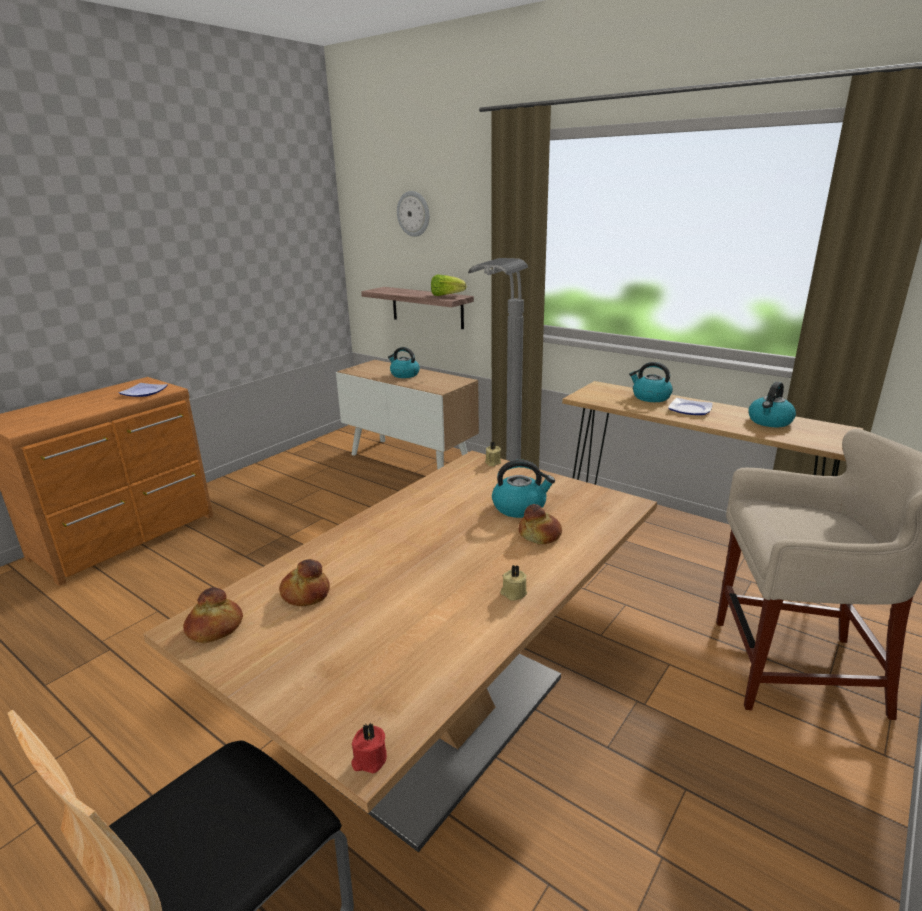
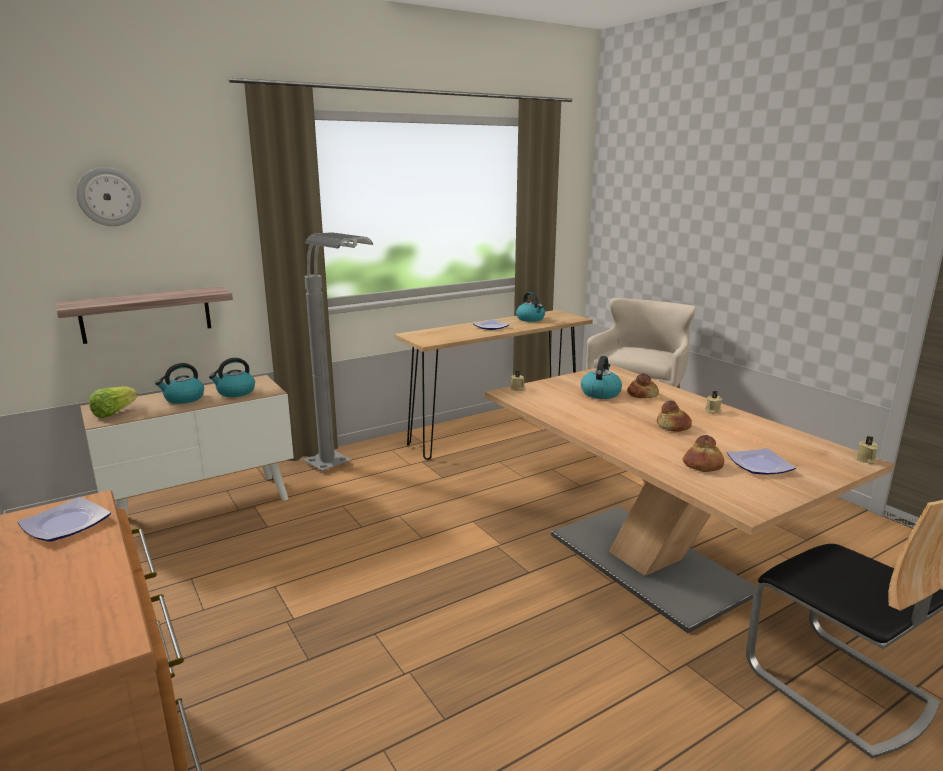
camera: 70 degrees left, 5 degrees down
(215, 628) = (747, 498): bread -> bread (673, 426)
(318, 639) = (760, 465): none -> plate
(369, 760) = (865, 460): red candle -> beige candle
(446, 295) = (196, 291): lettuce -> lettuce (114, 413)
(650, 397) = (454, 329): kettle -> kettle (235, 392)

